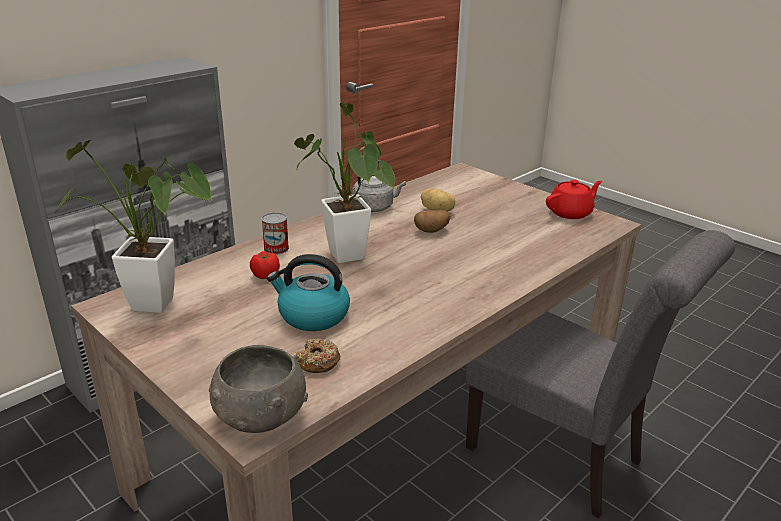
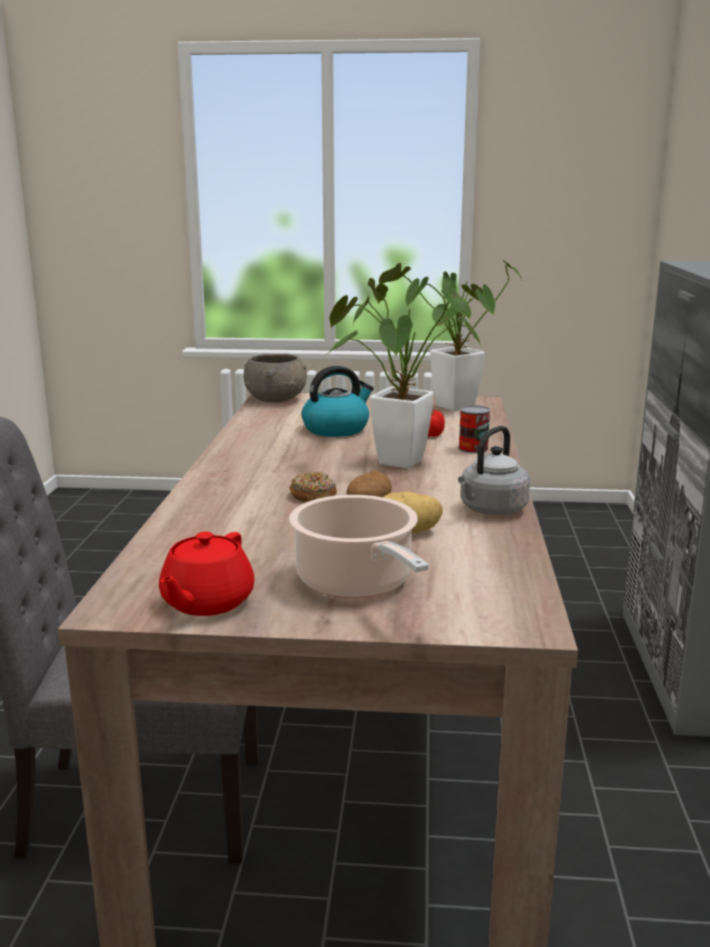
camera: 140 degrees right, 10 degrees down
(318, 362) = (284, 417): donut -> donut (313, 495)
(498, 199) = (357, 583): none -> cooking pot

